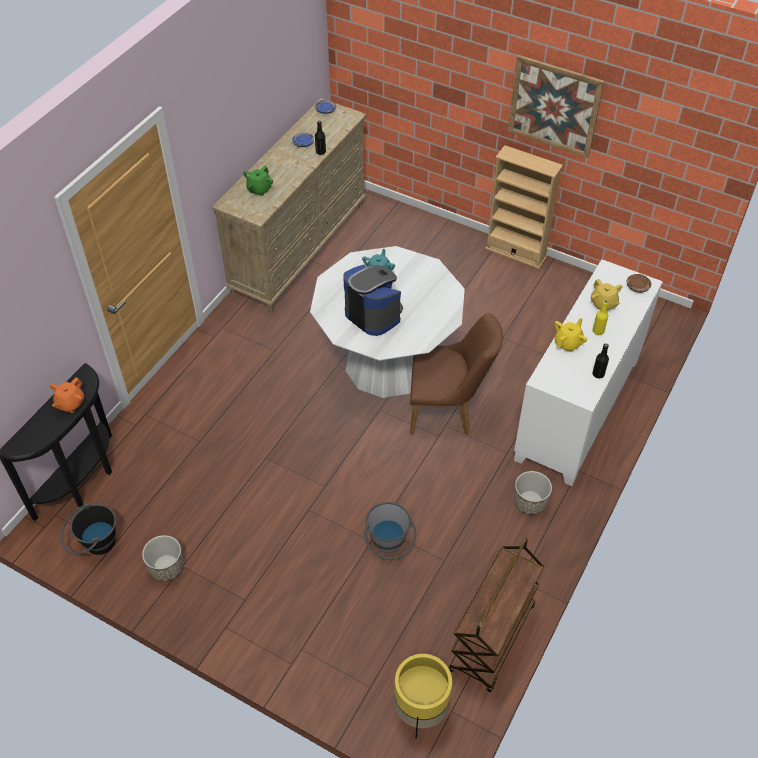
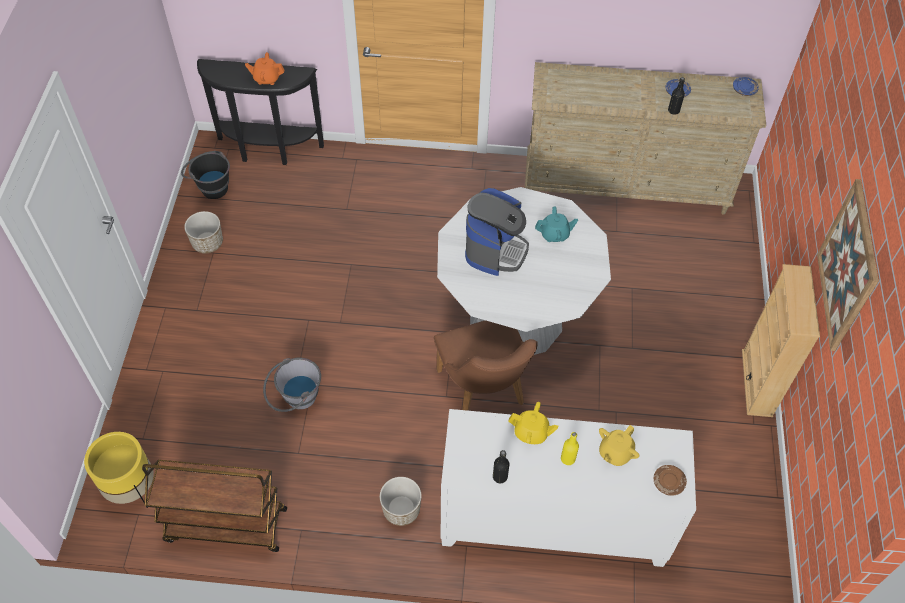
camera: 65 degrees right, 5 degrees up
(259, 189) = (582, 86): green teapot -> none

